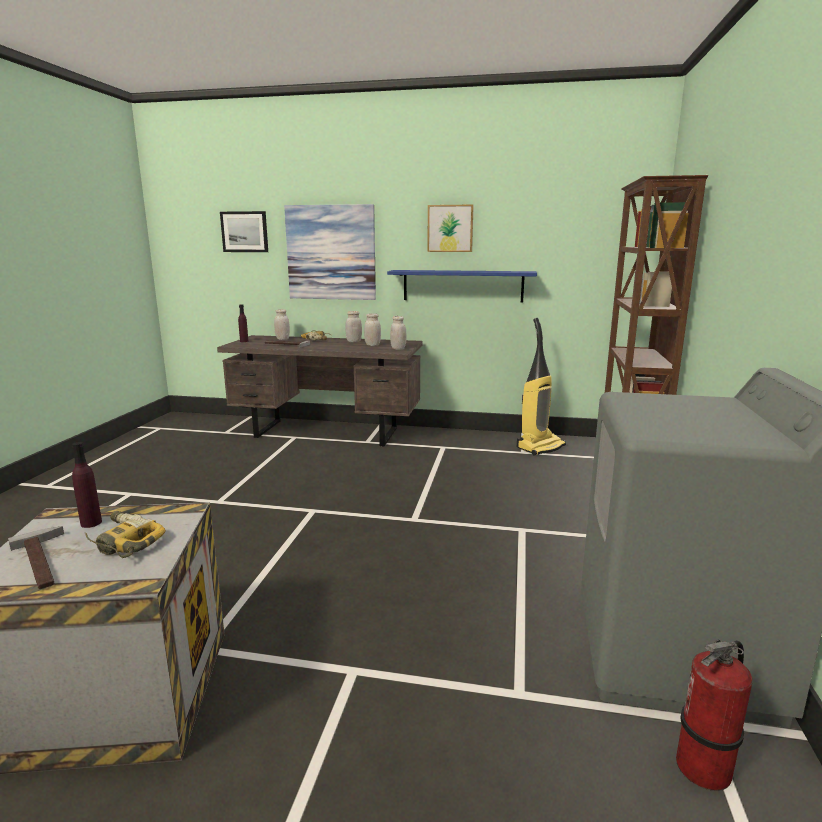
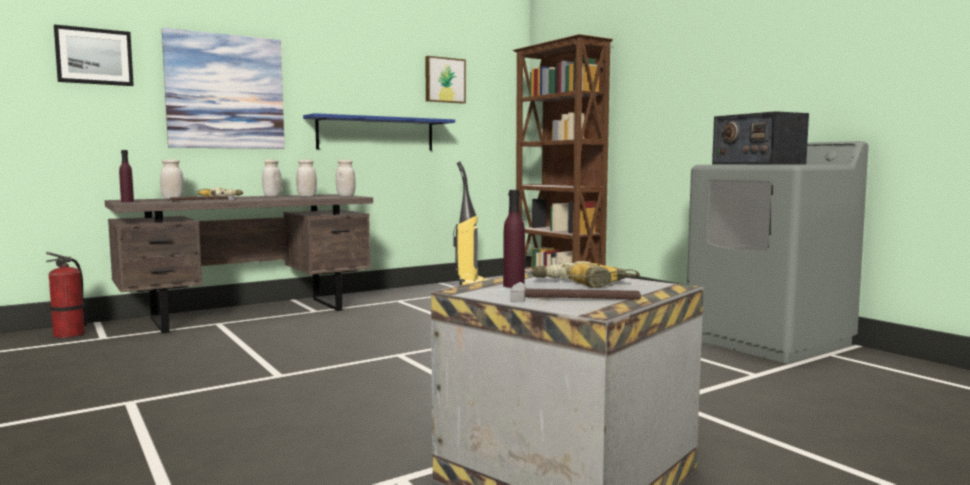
camera: 45 degrees left, 10 degrees down
(450, 228) = (362, 74): picture -> picture (444, 80)
(662, 412) = (757, 164): none -> radio
(704, 768) = (861, 365): fire extinguisher -> fire extinguisher (70, 335)

